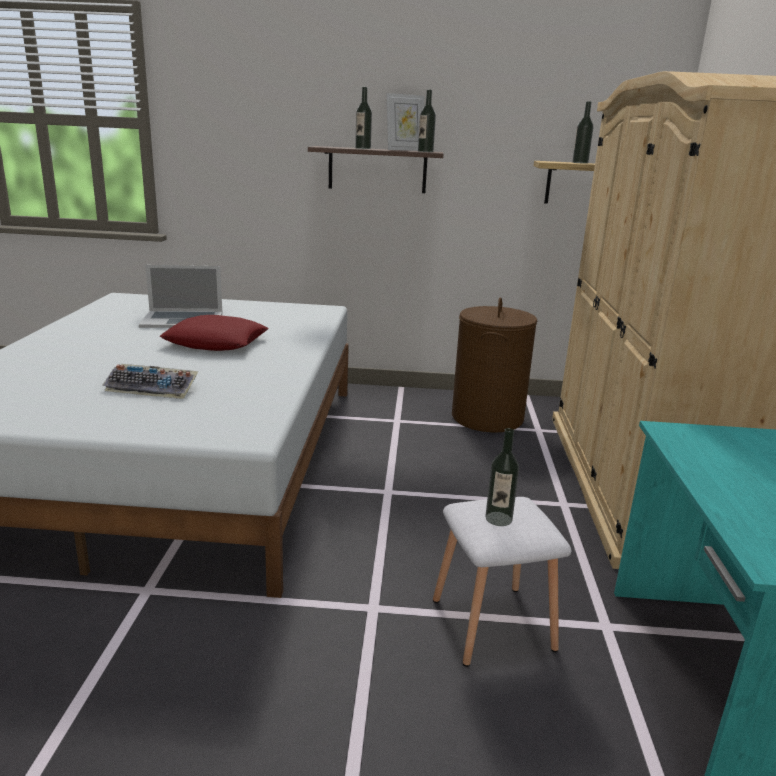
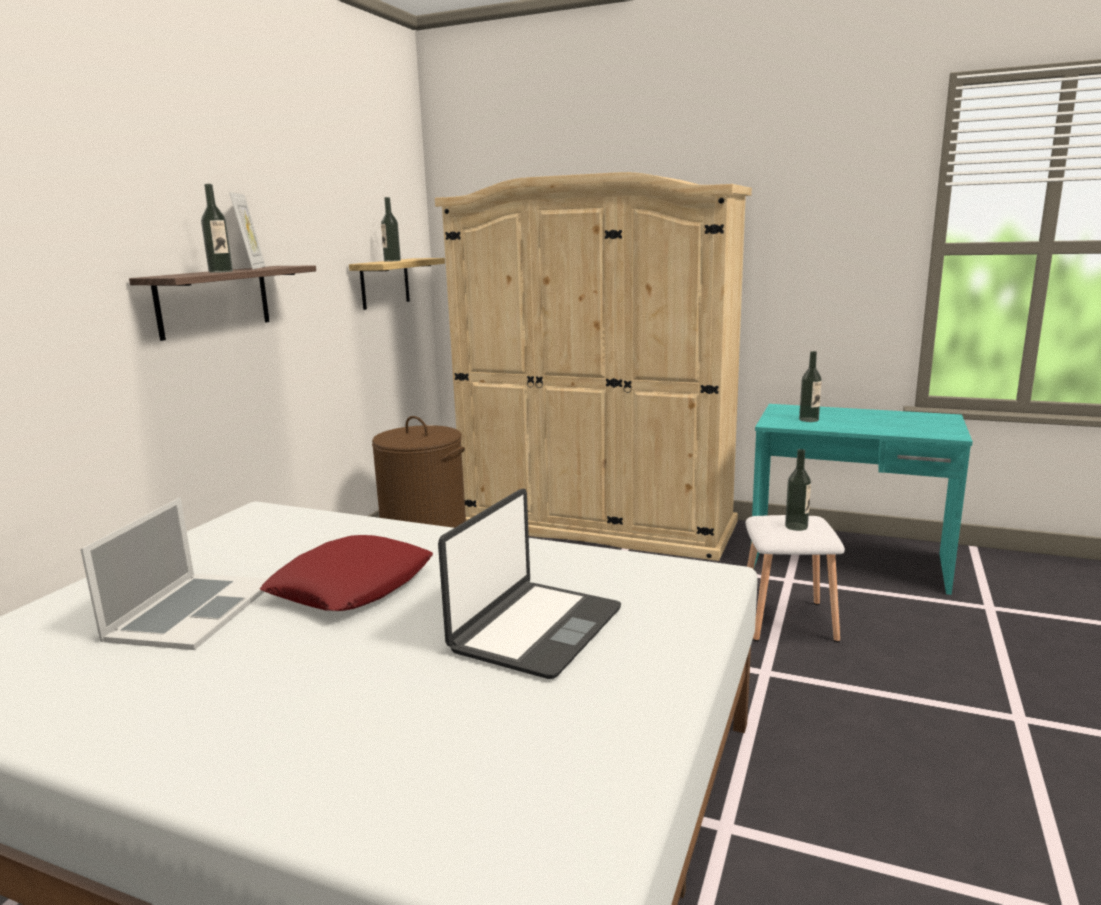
camera: 70 degrees left, 5 degrees down
(153, 388) = (535, 629): keyboard -> laptop
(425, 151) = (286, 266): bottle -> bottle (808, 419)

